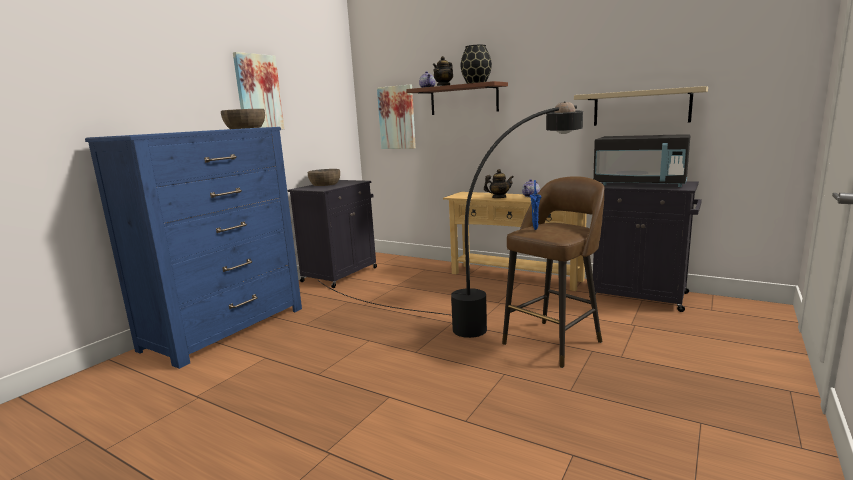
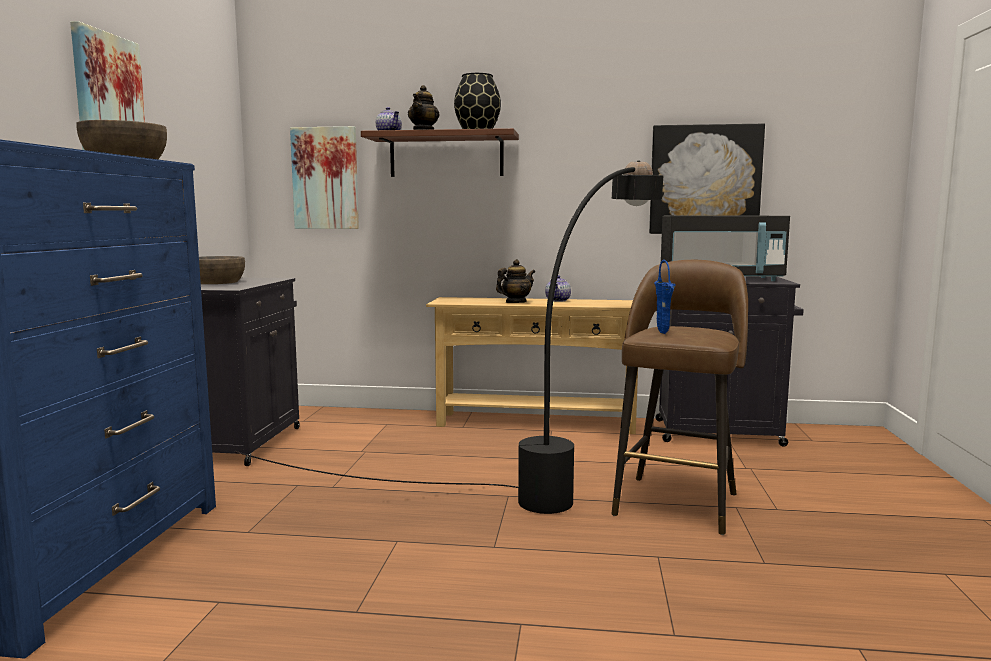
camera: 25 degrees left, 5 degrees down
(641, 107) = (705, 180): beige shelf -> picture

